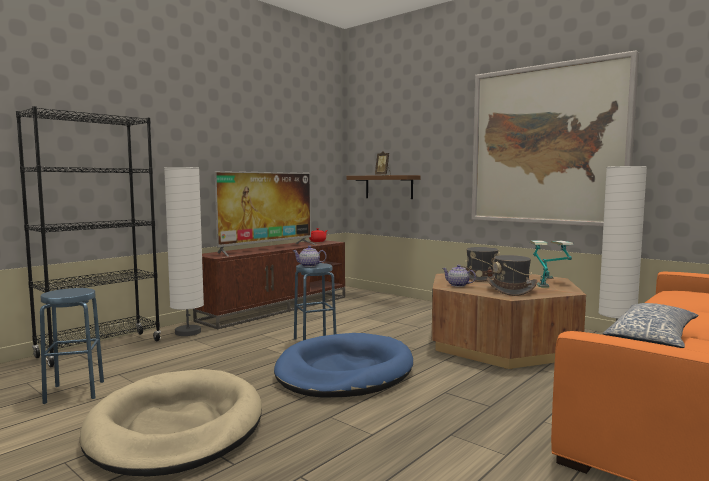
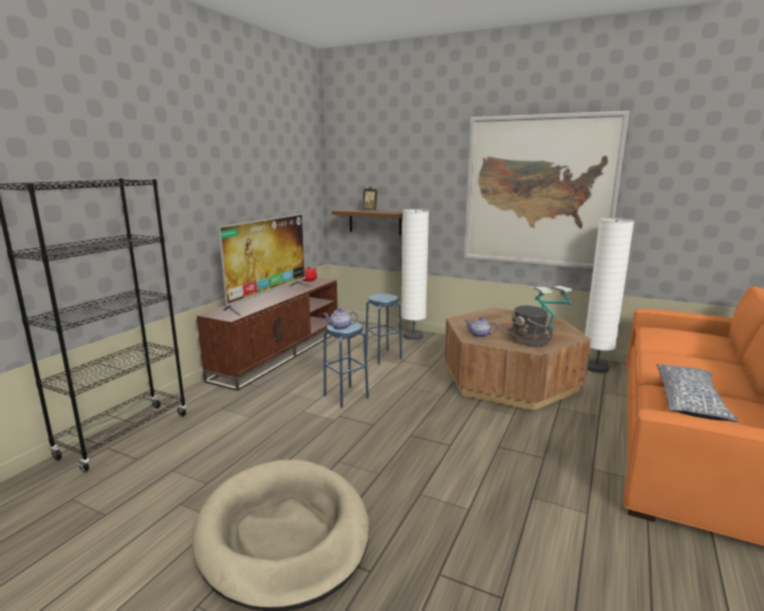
camera: 15 degrees left, 10 degrees up
(75, 392) = (139, 504): blue stool -> blue stool (383, 357)
(188, 332) = (208, 399): white floor lamp -> white floor lamp (413, 336)
(344, 372) = (397, 433): blue dog bed -> none
(481, 277) = (489, 320): grey hat -> none

